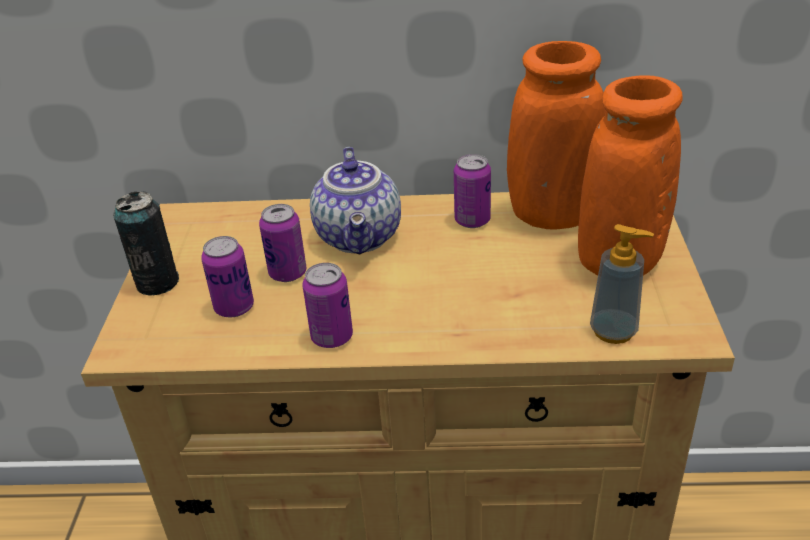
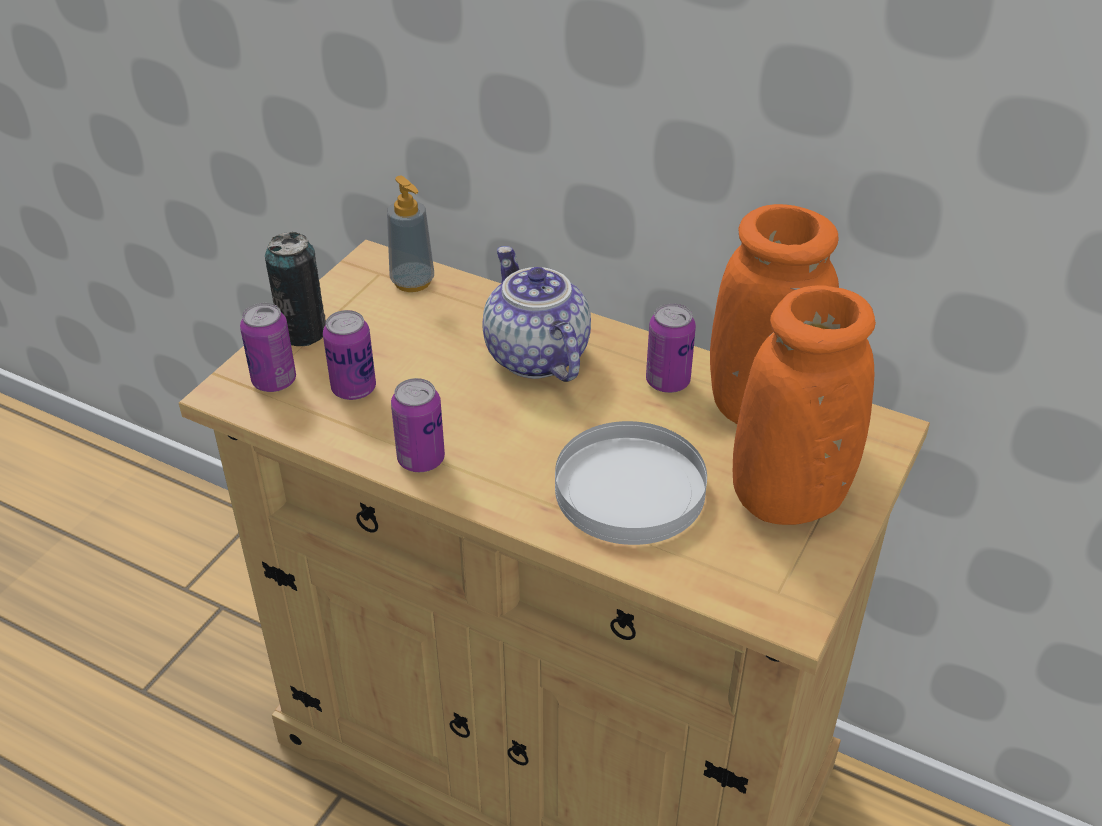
camera: 25 degrees right, 5 degrees up
(288, 273) = (430, 370): can -> can (274, 381)
(361, 237) = (534, 356): teapot -> teapot turned 135 degrees clockwise
(507, 297) = (630, 488): none -> white plate
(613, 331) = (709, 574): soap dispenser -> soap dispenser (412, 281)

